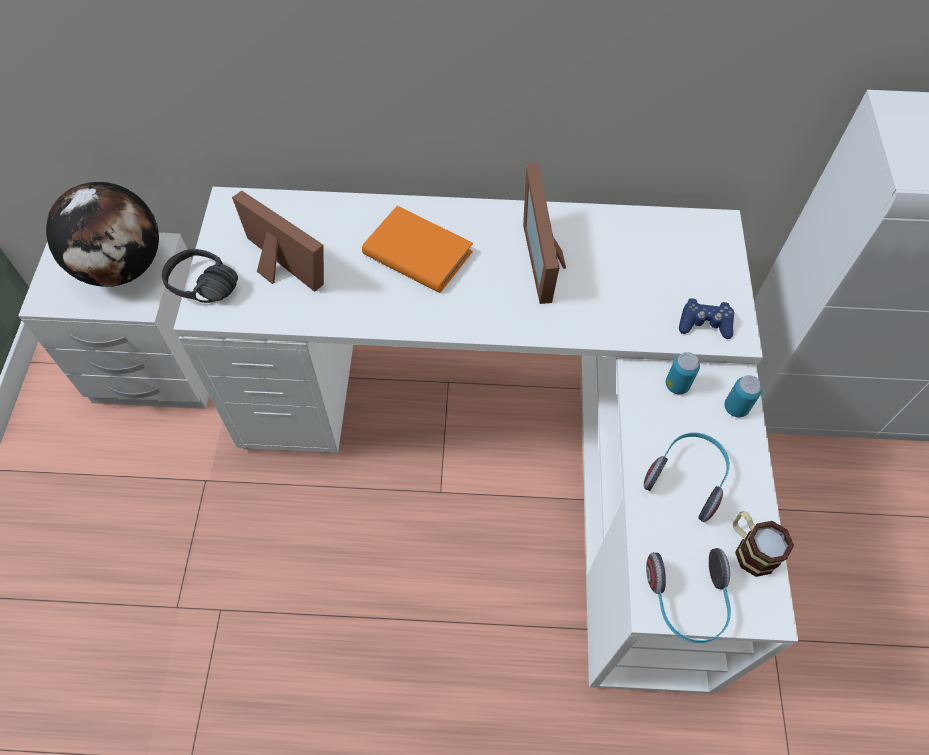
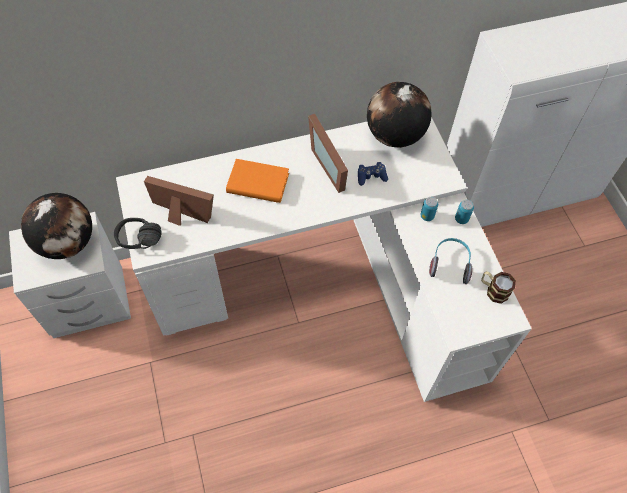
camera: 20 degrees left, 0 degrees up
(667, 240) = (394, 136): none -> globe
(687, 601) = (472, 326): headphones -> none
(704, 323) = (430, 178): blue game controller -> blue game controller (371, 176)

